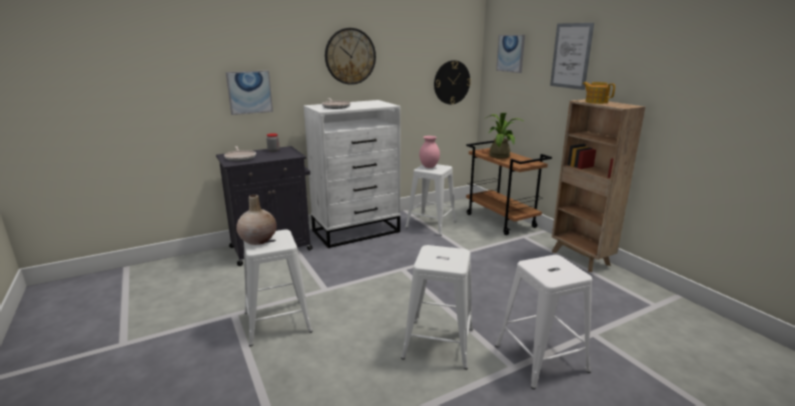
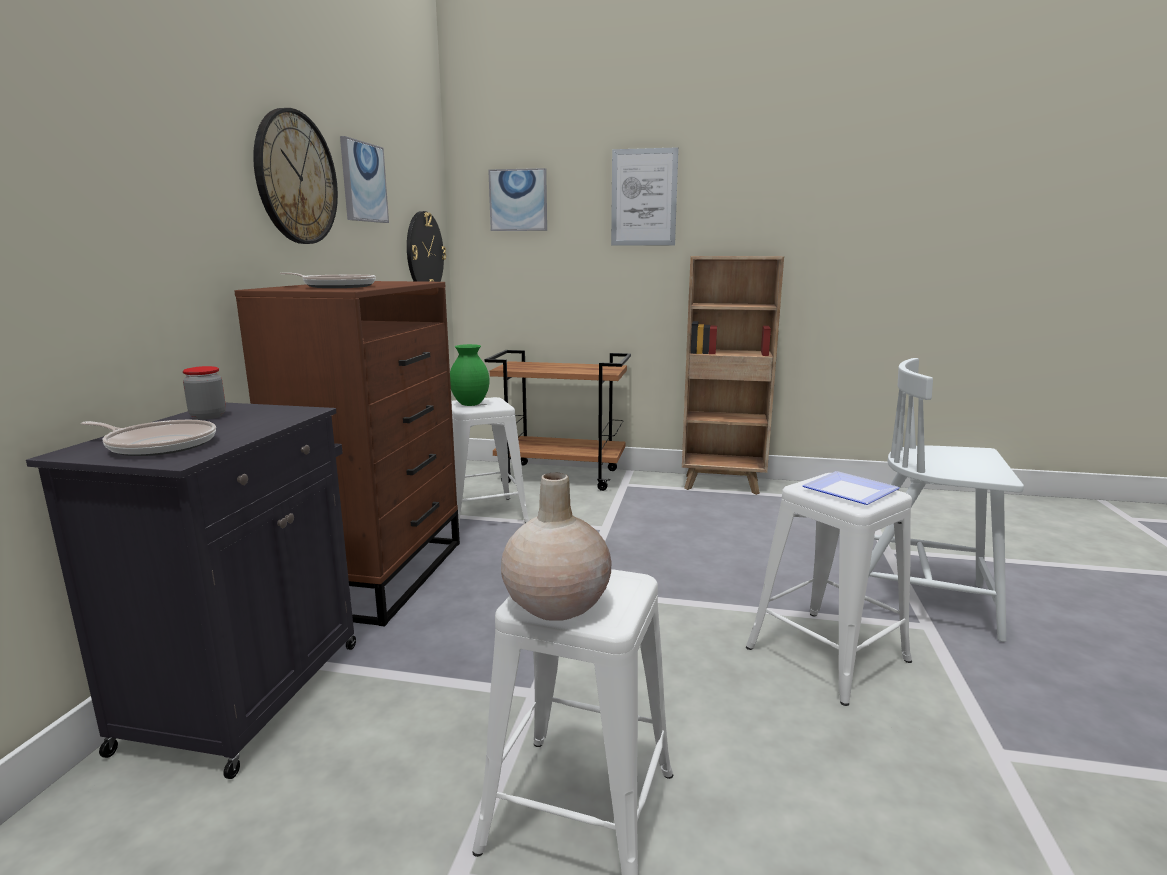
camera: 50 degrees left, 5 degrees down
(249, 92) = (99, 248): picture -> picture (363, 182)
(357, 231) = (380, 574): white dresser -> brown dresser
(429, 166) = (470, 404): pink vase -> green vase
(440, 259) = (851, 493): none -> plate
(500, 155) = (549, 367): potted plant -> none
(541, 358) = (918, 600): white stool -> white chair
(596, 102) = (722, 255): teapot -> none

